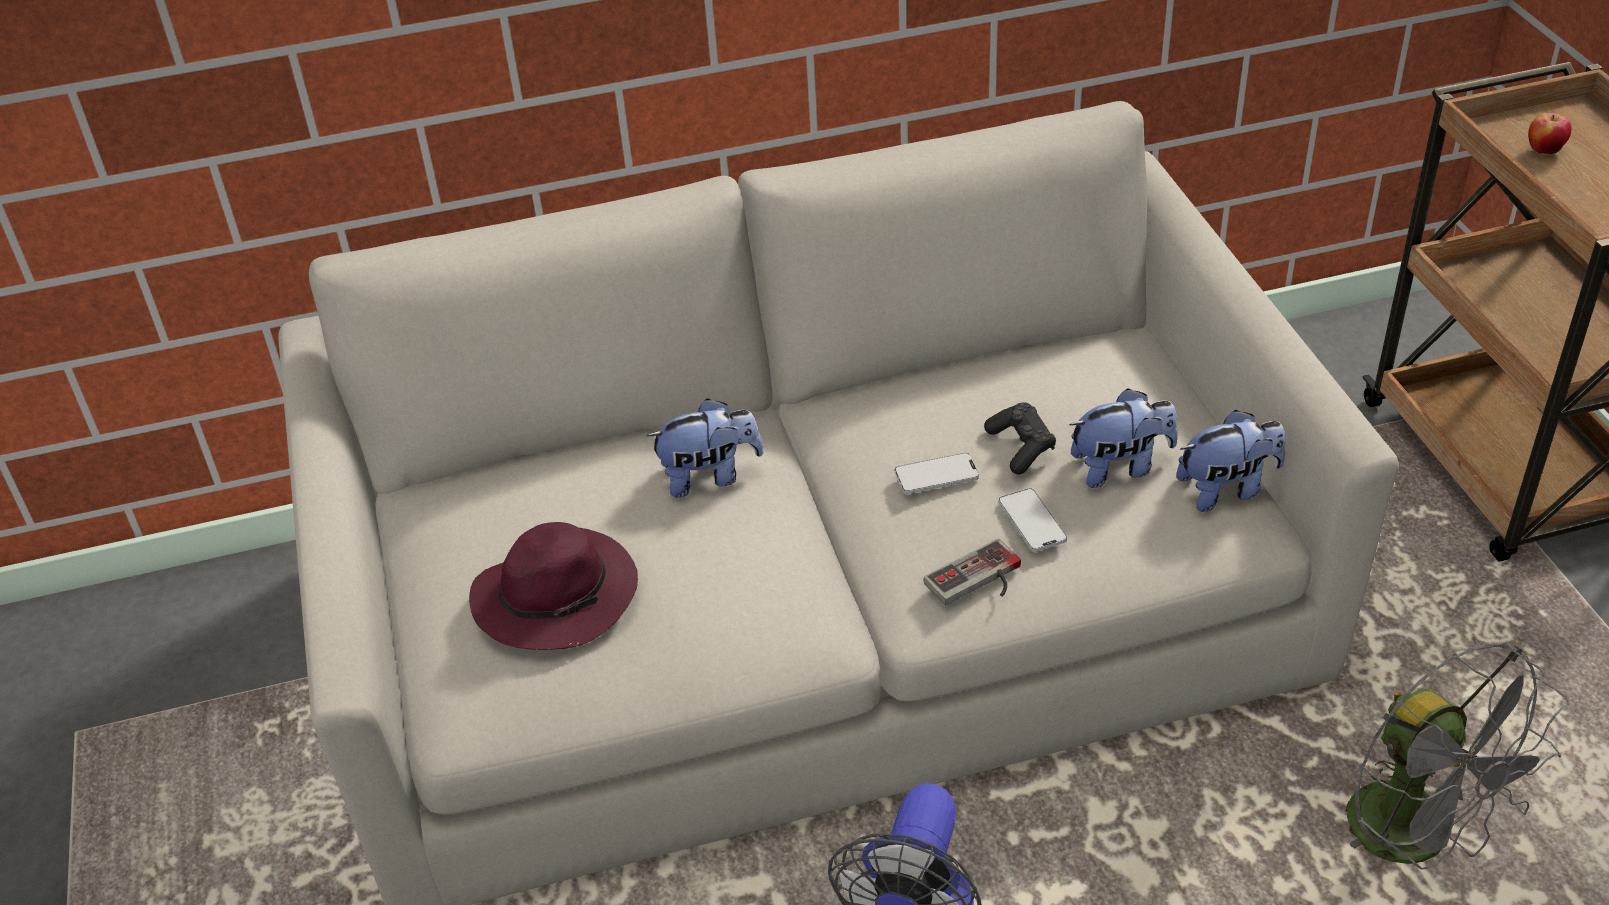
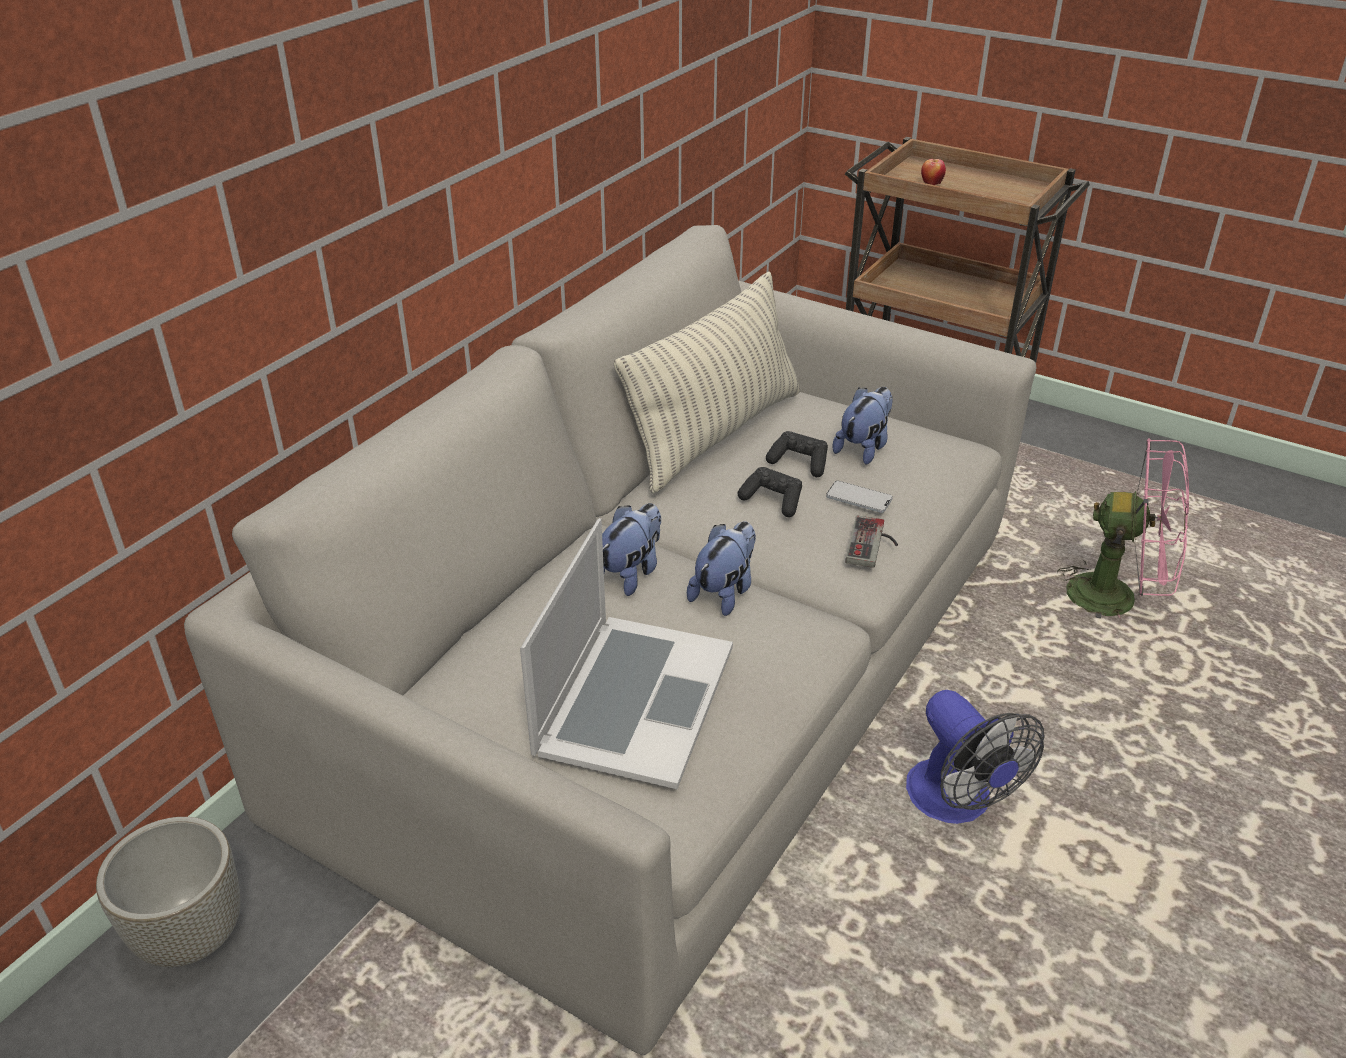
camera: 45 degrees left, 5 degrees down
(234, 603) = (191, 935): none -> grey planter
(558, 595) = (634, 698): purple hat -> laptop
(936, 475) = (773, 500): phone -> black game controller
(982, 369) = (715, 434): none -> pillow
(1227, 489) = (927, 434): plush toy -> plush toy (724, 592)
(1417, 840) = (1117, 597): grey fan -> pink fan

